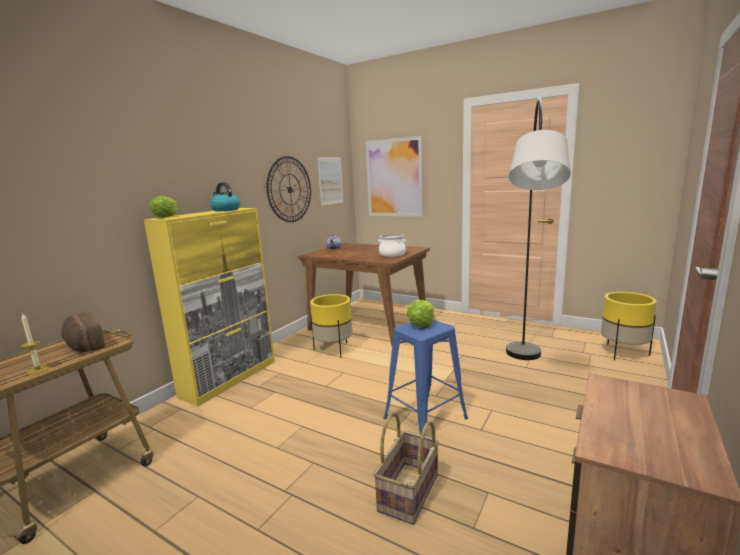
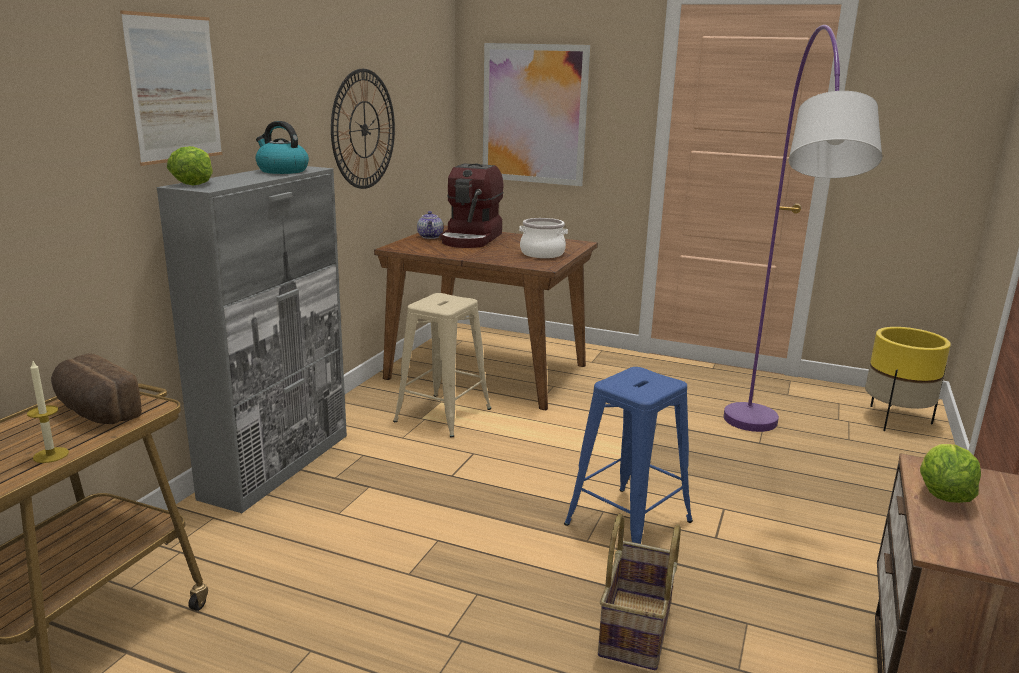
camera: 10 degrees left, 5 degrees up
(230, 378) = (278, 465): yellow cabinet -> grey cabinet
(330, 180) = (423, 113): picture -> picture (174, 89)
(334, 350) = (443, 415): yellow planter -> beige stool
(356, 248) = (472, 239): none -> coffee machine
(421, 324) = (636, 379): lettuce -> lettuce (942, 494)
(524, 383) = (762, 467): grey floor lamp -> purple floor lamp

